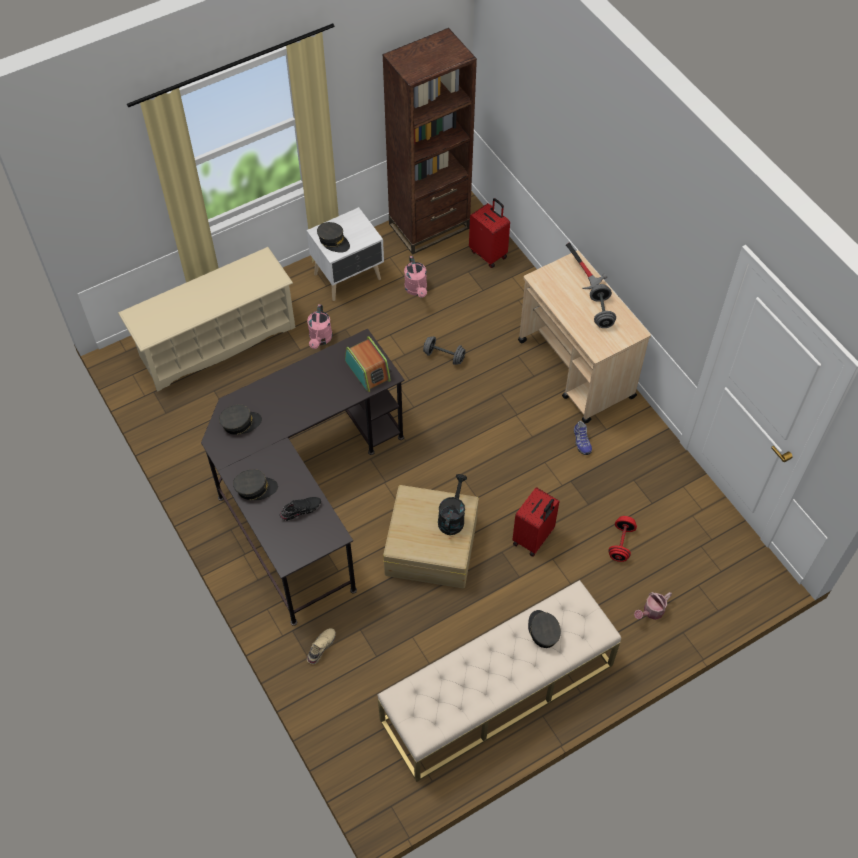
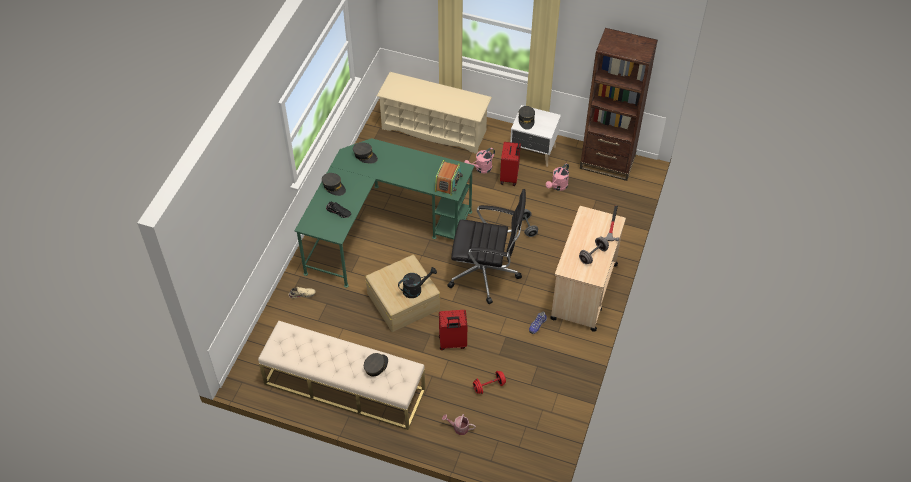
camera: 50 degrees right, 5 degrees down
(304, 494) = (381, 227): black desk -> green desk
(469, 439) = (486, 273): none -> black office chair
(489, 253) = (619, 201): red suitcase -> red suitcase (510, 177)

